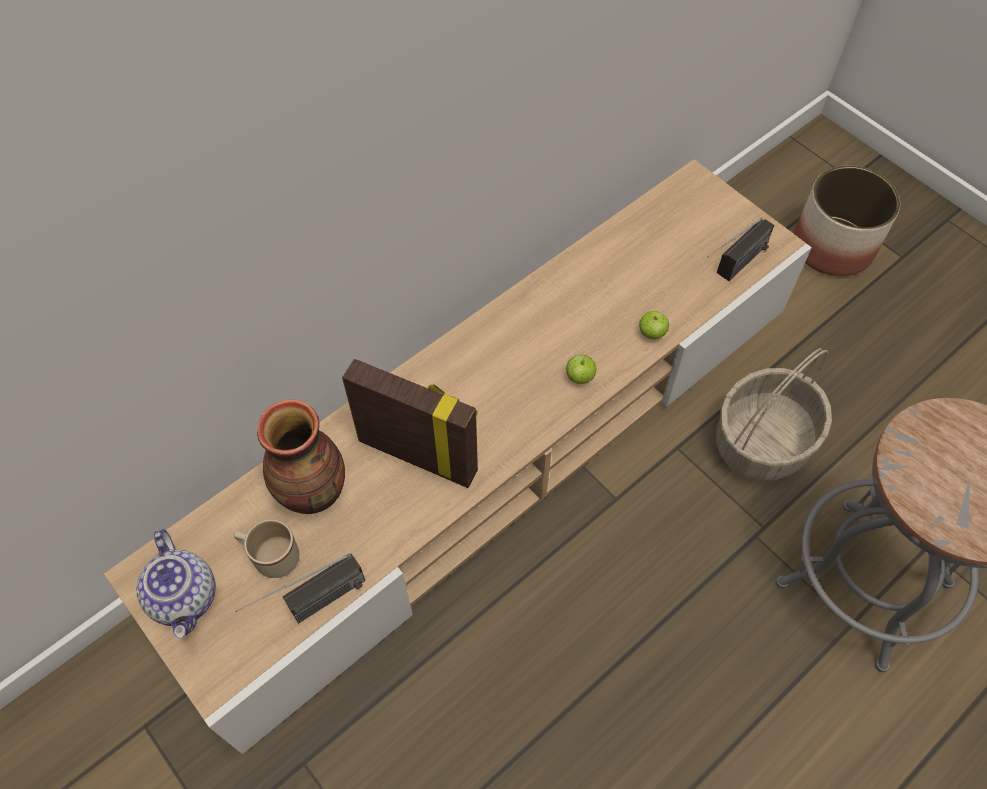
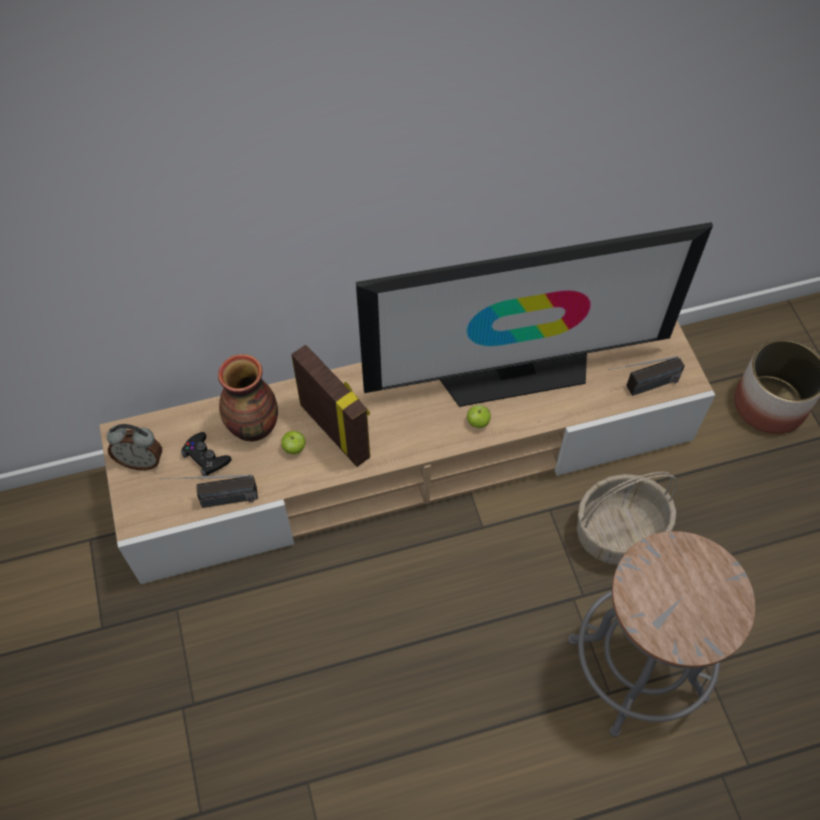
camera: 25 degrees right, 0 degrees up
(185, 597) = (141, 461): teapot -> alarm clock
(270, 556) = (206, 457): beige mug -> black game controller
(590, 303) = (515, 372): none -> television
(652, 333) = (549, 411): apple -> apple (294, 448)

